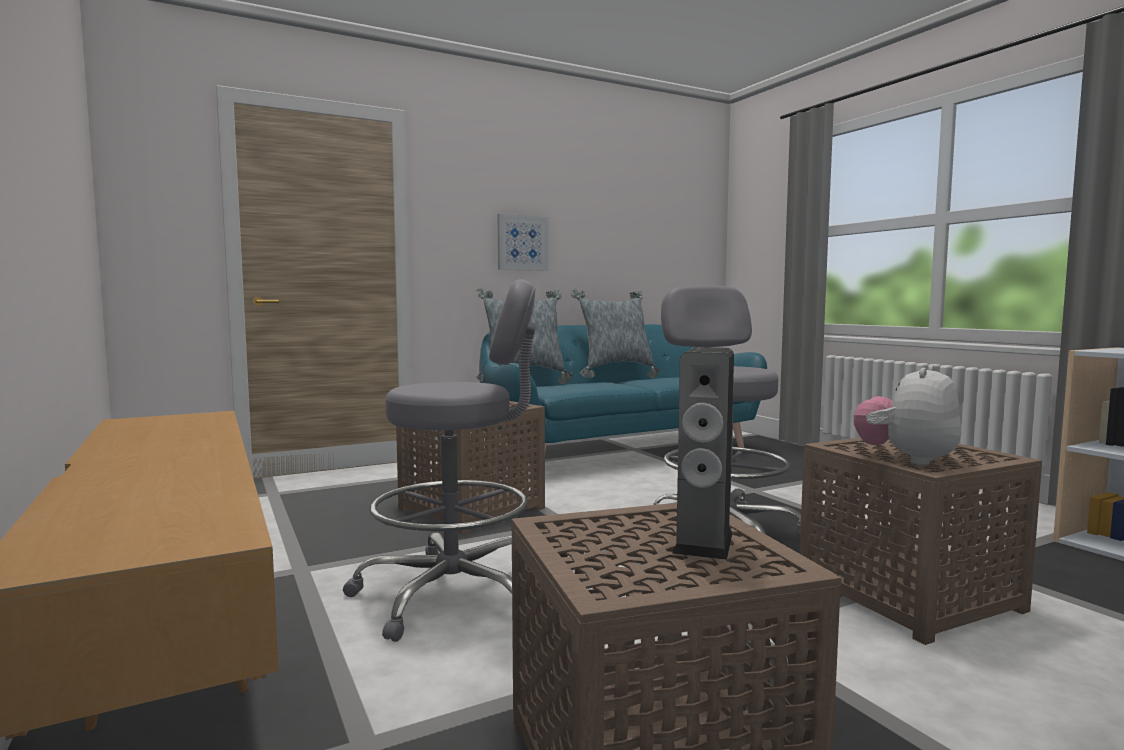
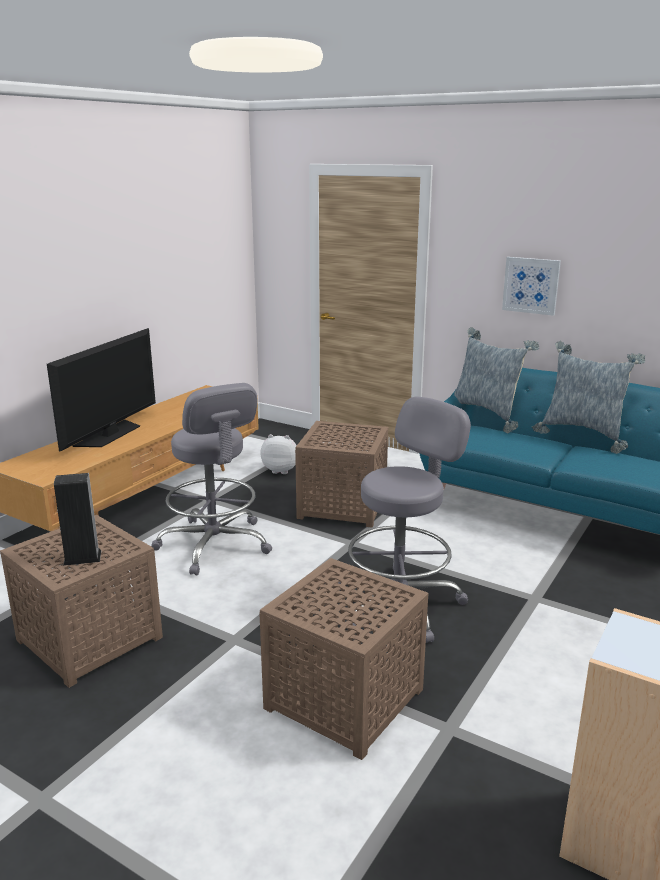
camera: 60 degrees right, 15 degrees up
(133, 477) = (110, 434): none -> television
(907, 459) = (309, 598): plush toy -> plush toy (281, 470)

